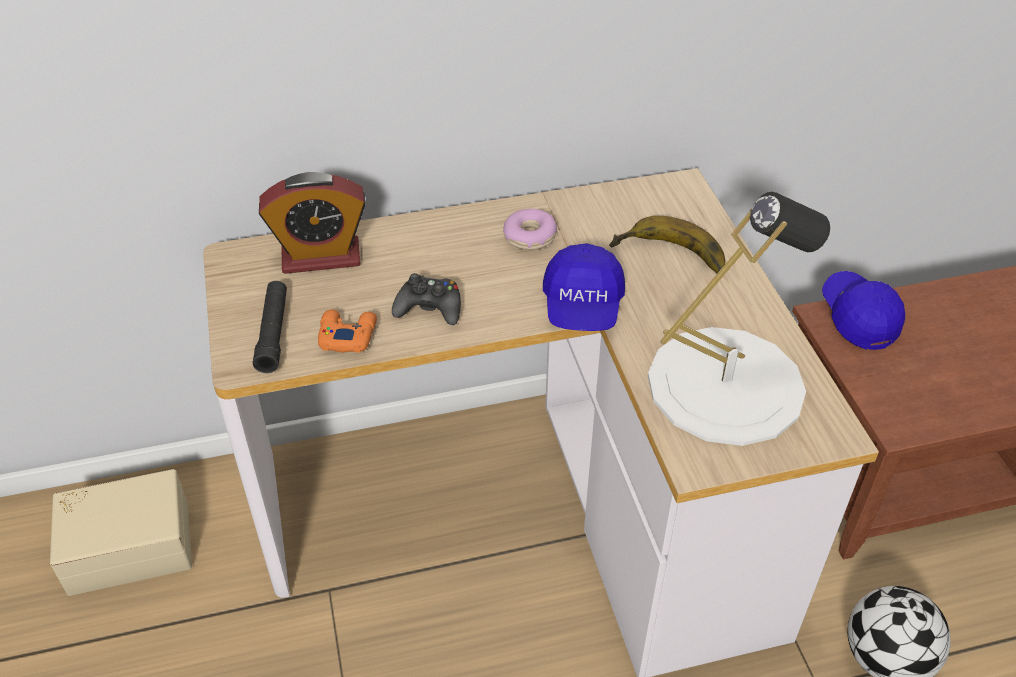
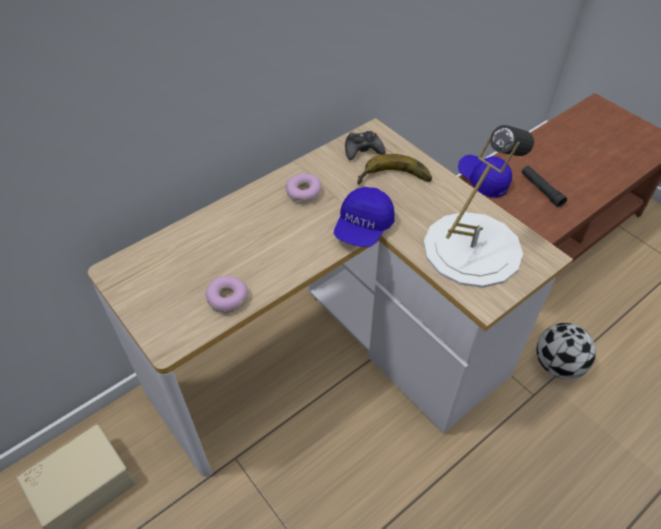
camera: 25 degrees left, 5 degrees up
(273, 333) = (175, 315): black flashlight -> black flashlight (541, 190)
(321, 257) = (175, 250): alarm clock -> none
(347, 335) = (227, 299): orange game controller -> donut
(429, 308) = (269, 261): black game controller -> black game controller (362, 150)
(582, 307) = (363, 228): blue cap -> blue cap turned 45 degrees clockwise

